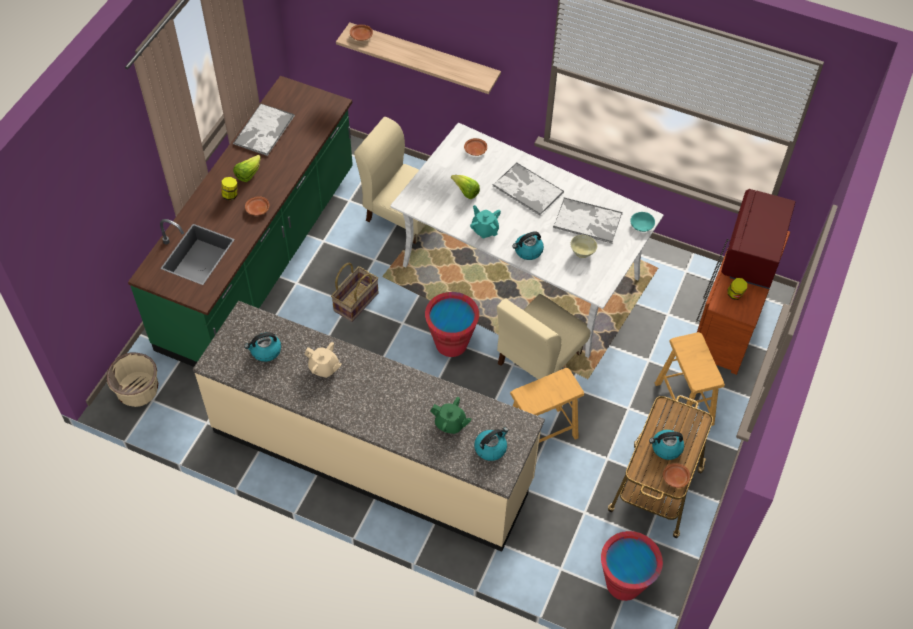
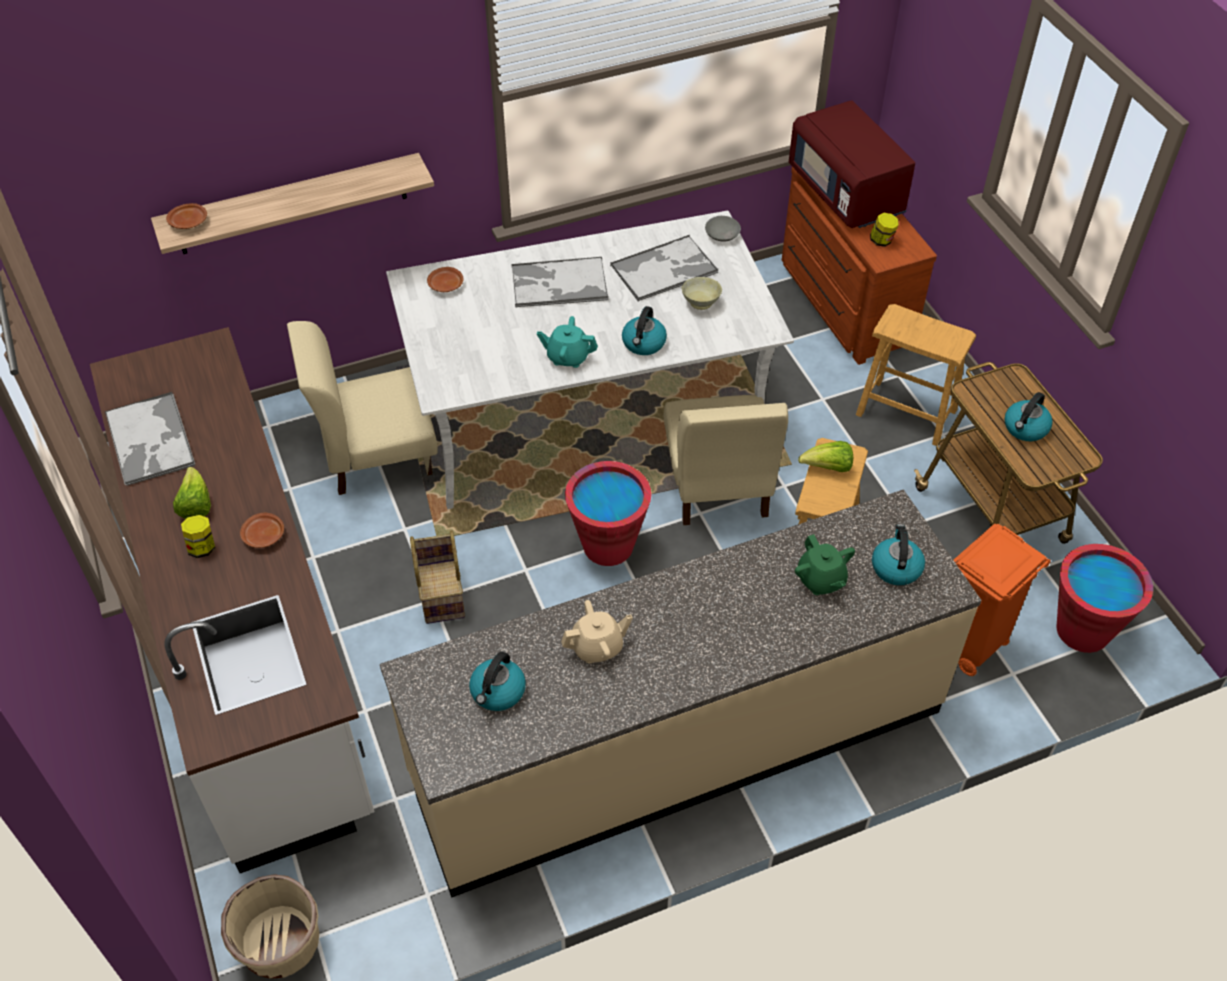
camera: 45 degrees left, 5 degrees down
(260, 258) = (253, 640): green counter -> white counter
(450, 424) = (821, 580): green teapot -> green teapot turned 90 degrees clockwise
(466, 192) = (494, 335): lettuce -> lettuce (828, 468)
(555, 539) = (969, 649): none -> orange trash can
(641, 225) = (722, 235): turquoise bowl -> grey bowl
(675, 478) = (1072, 448): brown plate -> none

